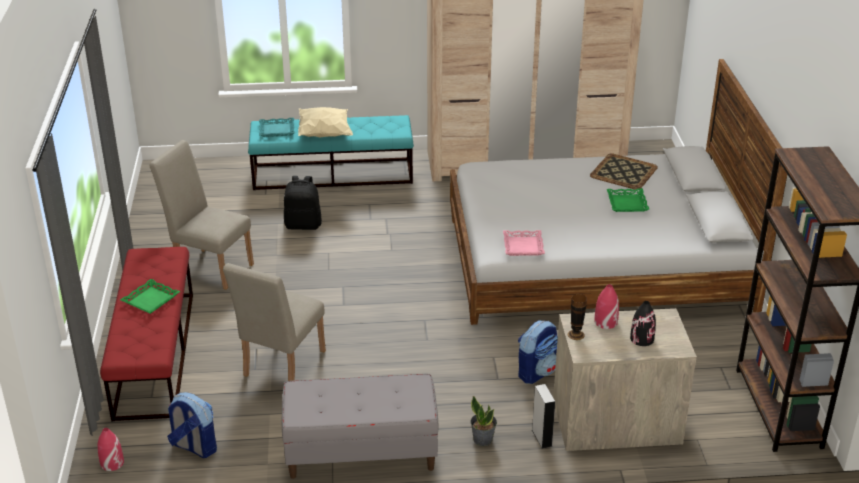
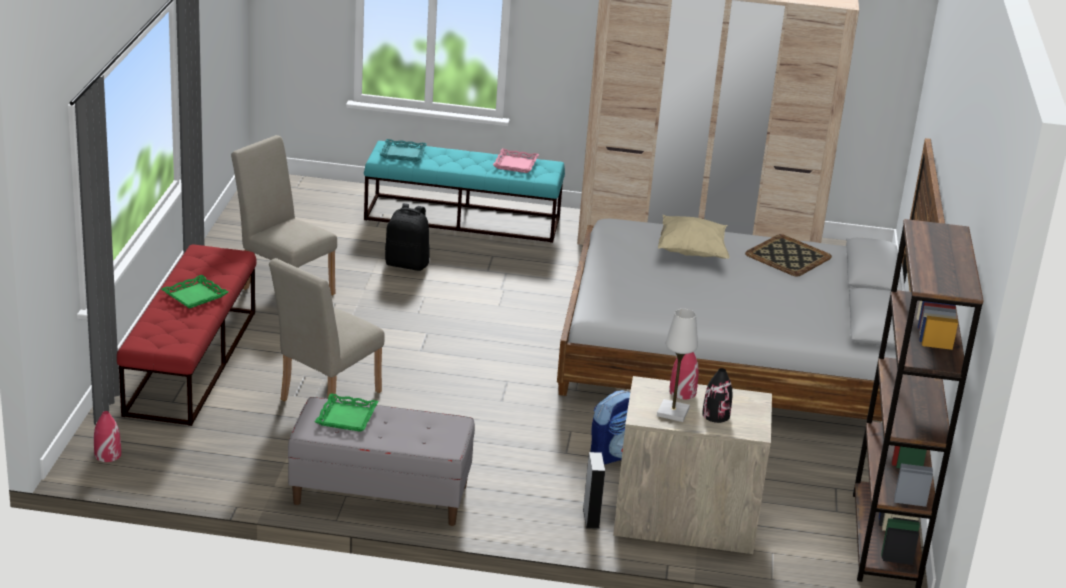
camera: 10 degrees right, 5 degrees down
(194, 447) = (200, 456): backpack -> none
(324, 134) = (456, 166): beige pillow -> beige pillow (691, 252)
(483, 439) = (523, 507): potted plant -> none
(523, 246) = (632, 310): pink tray -> pink tray (516, 164)
(576, 334) = (642, 398): vase -> none
(606, 343) = (672, 412): none -> white table lamp
(626, 203) = (775, 288): green tray -> green tray (346, 417)

